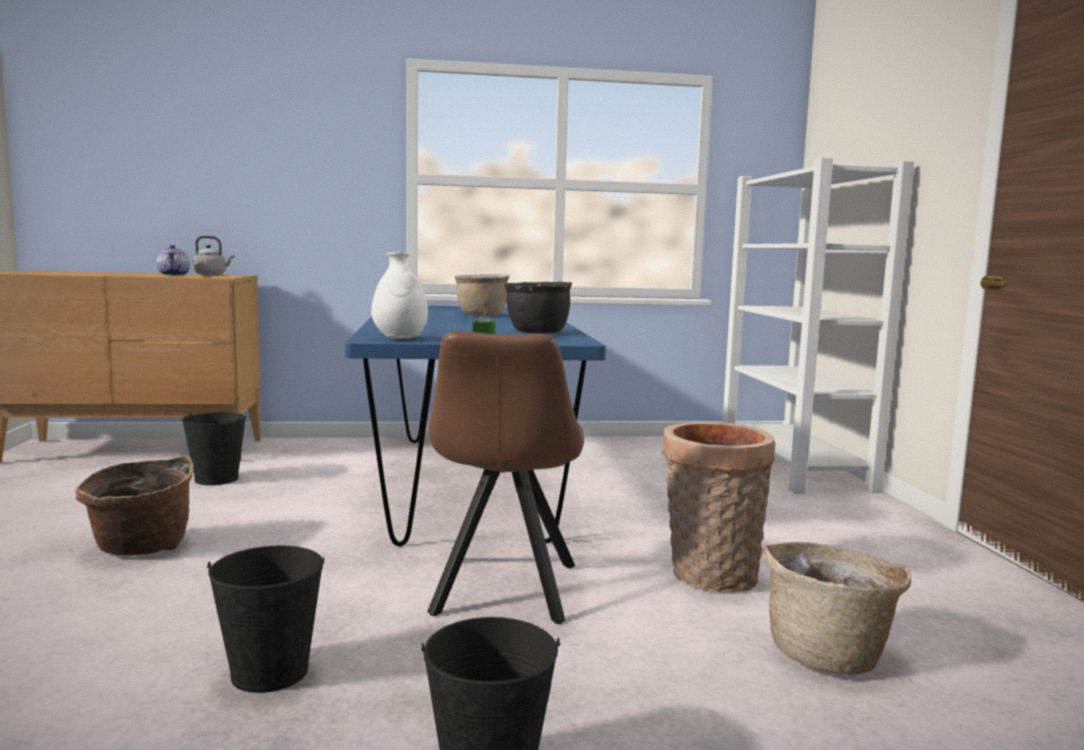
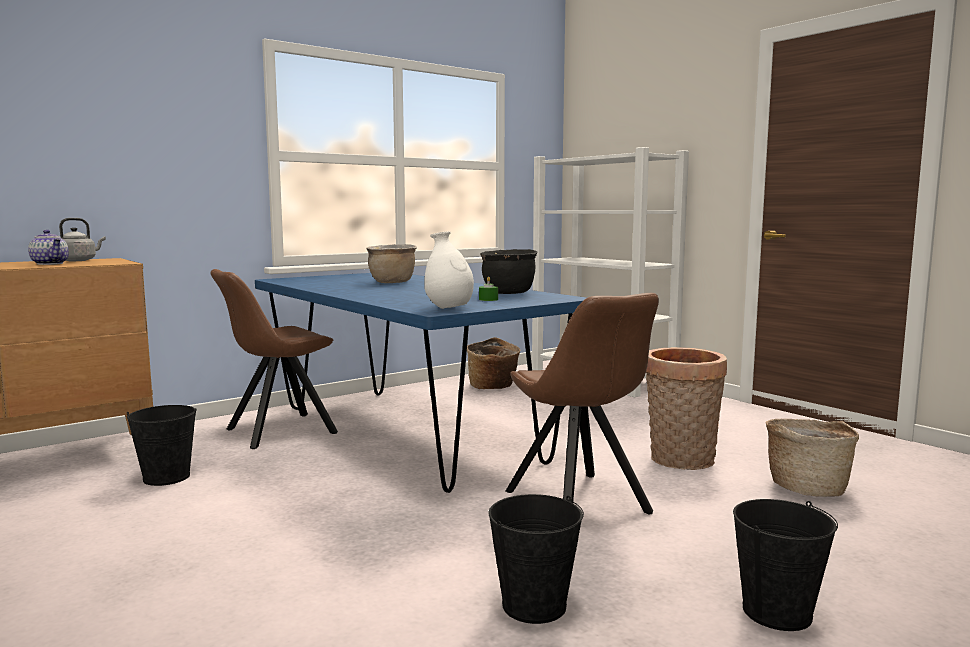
camera: 30 degrees left, 0 degrees up
(140, 549) = (222, 554): basket -> basket (493, 387)
(365, 459) = (280, 431): none -> brown chair

